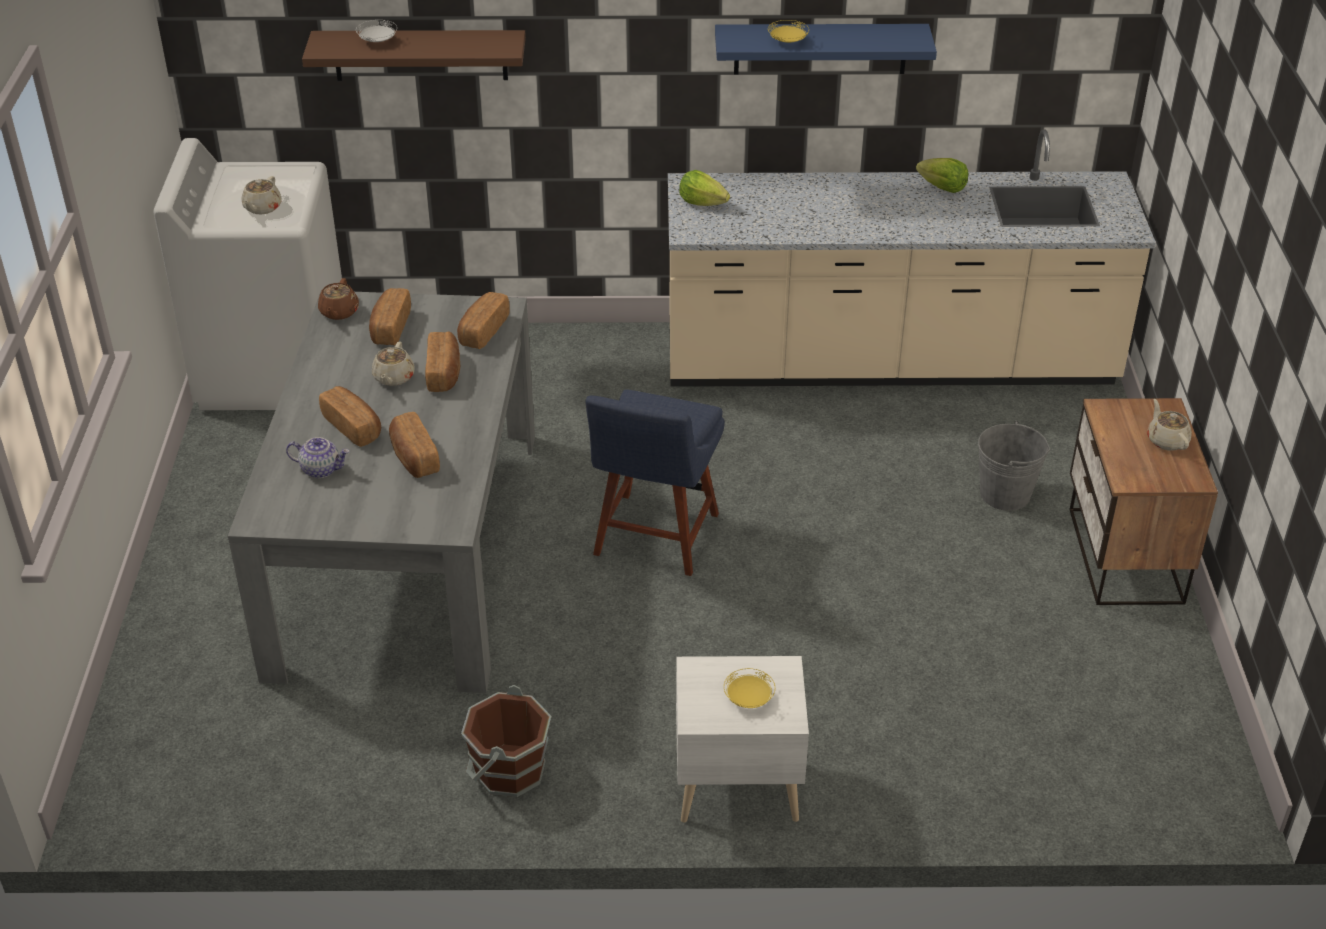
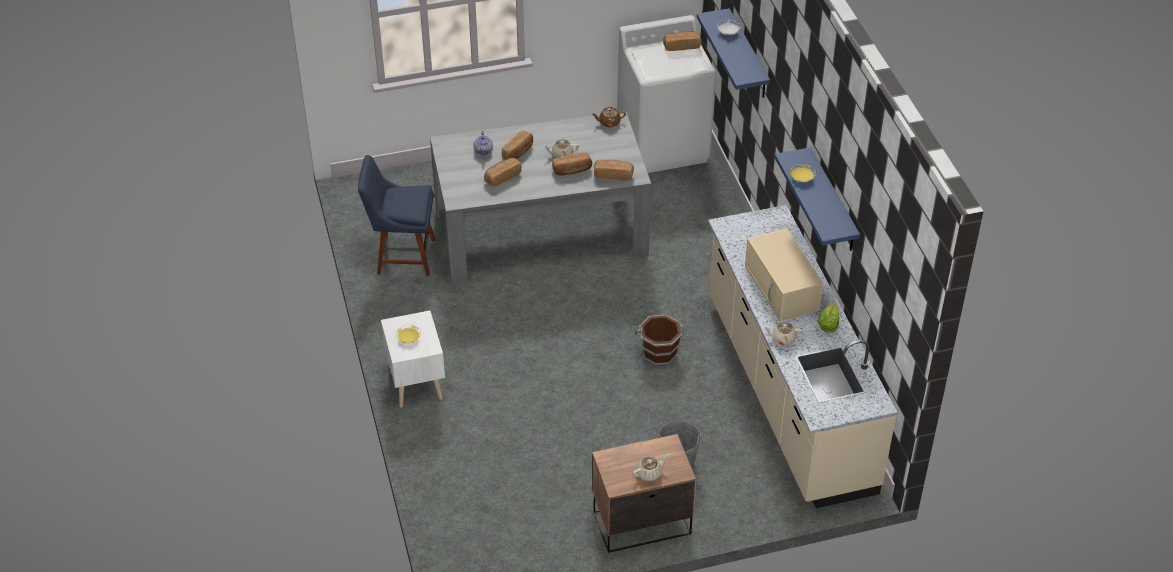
camera: 75 degrees right, 5 degrees up
(262, 208) = (657, 63): beige teapot -> beige teapot (783, 338)
(390, 328) = (603, 143): bread -> bread (681, 46)
(420, 55) = (748, 55): brown shelf -> blue shelf
(508, 770) = (405, 302): brown bucket -> brown bucket (659, 352)
(654, 538) = (582, 319): blue chair -> blue chair (402, 256)
(702, 203) = (759, 224): lettuce -> none
(854, 209) = (782, 288): none -> beige microwave

